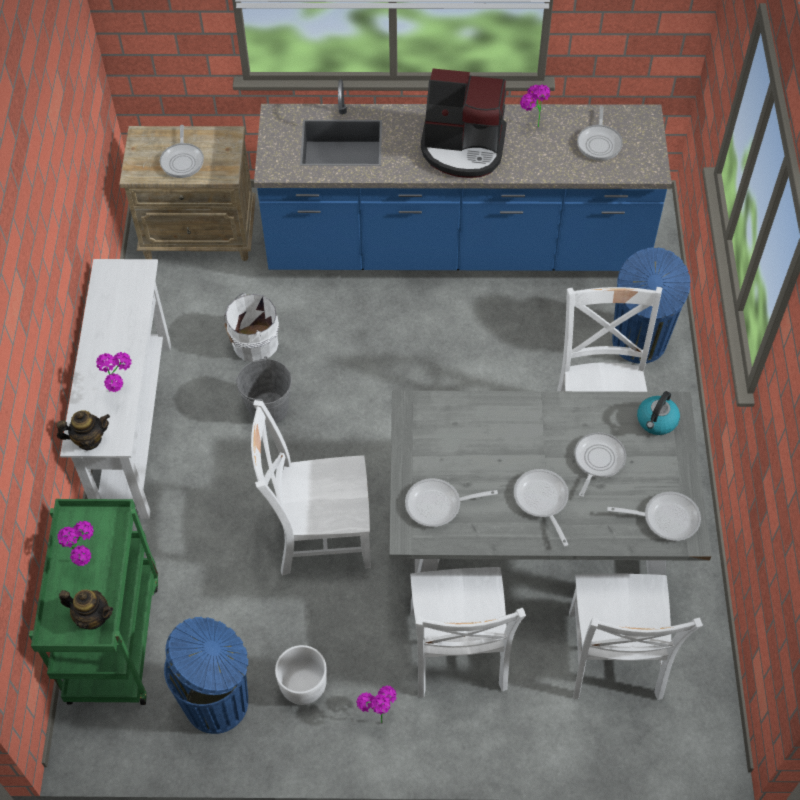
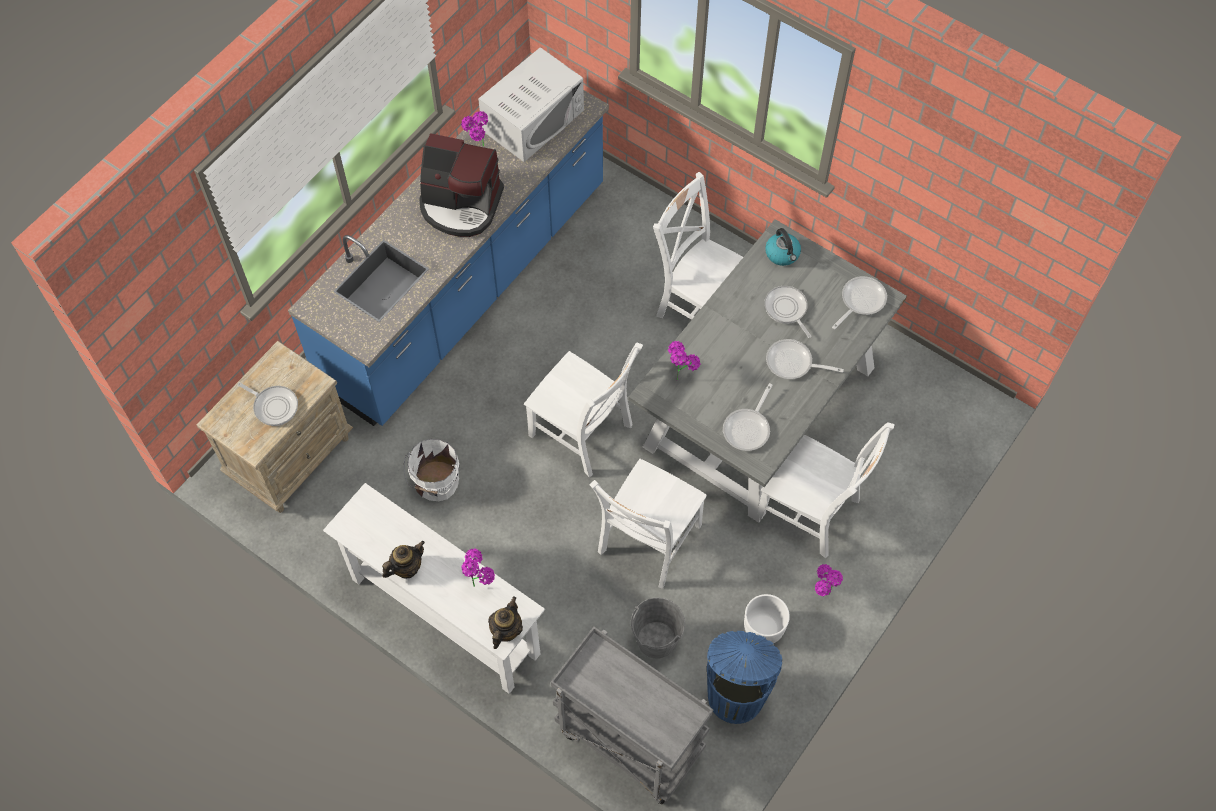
camera: 55 degrees left, 5 degrees up
(87, 561) = (620, 691): potted plant -> potted plant (680, 375)
(92, 617) = (672, 713): teapot -> teapot (406, 568)
(113, 638) = (628, 740): green cart -> grey cart
(268, 408) = (507, 509): grey bucket -> grey bucket (656, 640)
(463, 148) = (460, 205): coffee machine -> coffee machine turned 60 degrees clockwise
(599, 143) = (533, 120): frying pan -> white microwave
(613, 659) = (883, 419): white chair -> white chair (583, 433)
(639, 343) = (651, 231): blue trash can -> none

